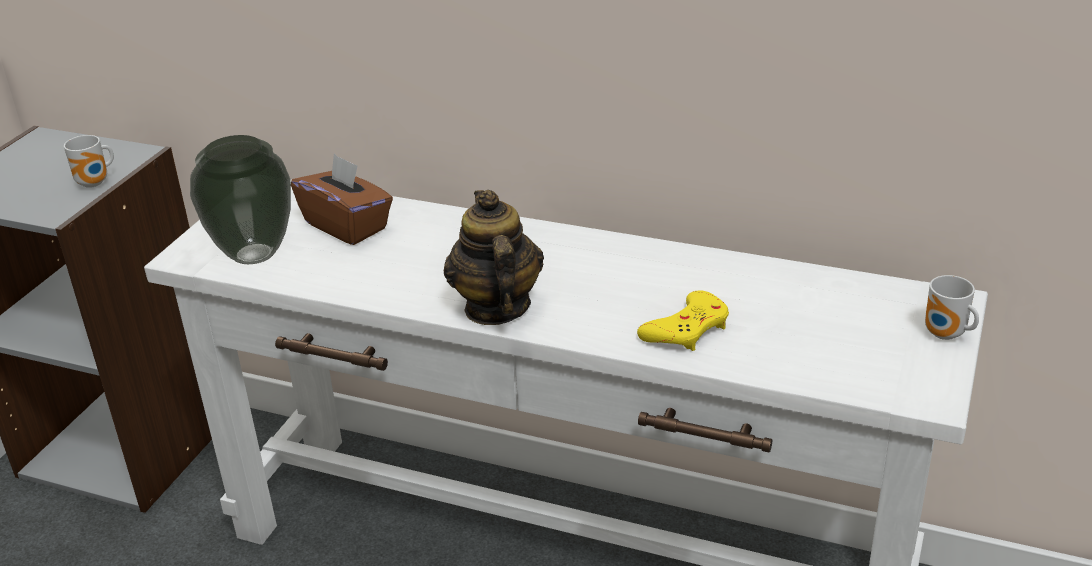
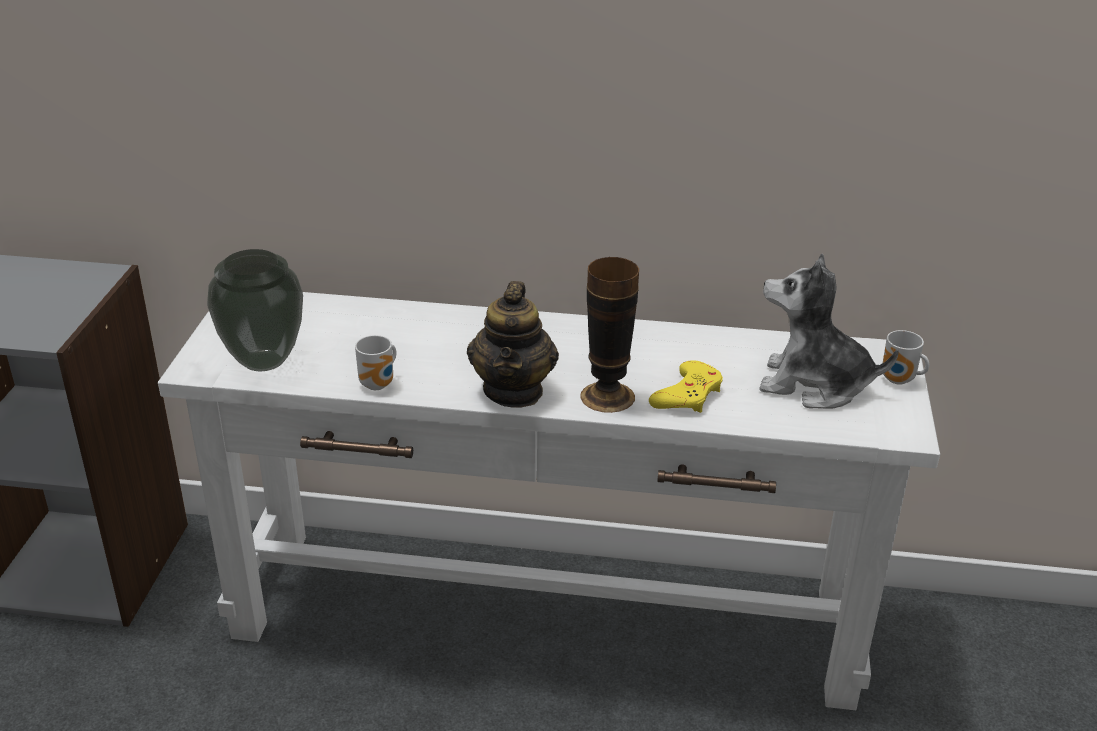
camera: 15 degrees left, 0 degrees up
(96, 183) = (77, 305): mug -> mug (379, 384)
(347, 225) = (342, 328): brown tissue box -> none
(496, 307) = (514, 391): teapot -> teapot turned 150 degrees counterclockwise
(596, 323) = (607, 396): none -> vase
(839, 331) = (814, 385): none -> plush toy

